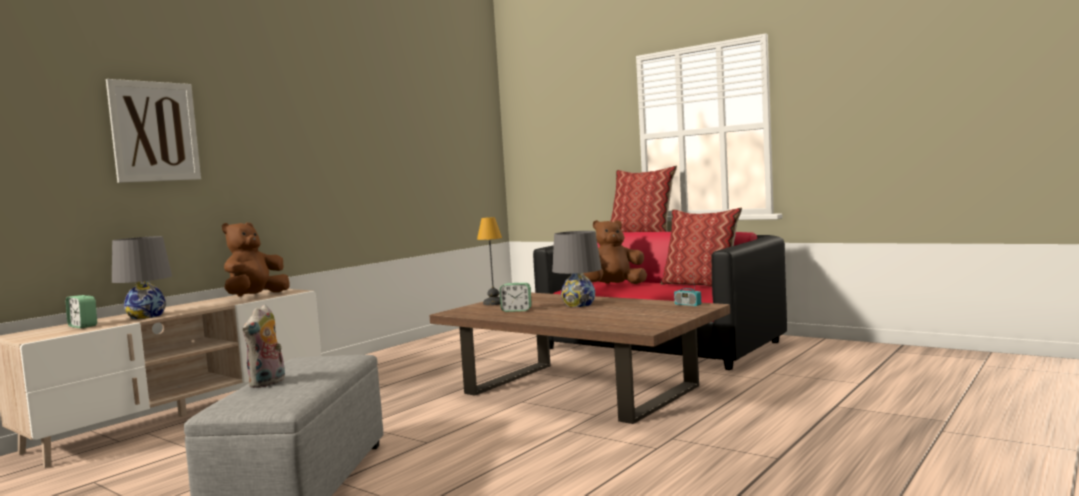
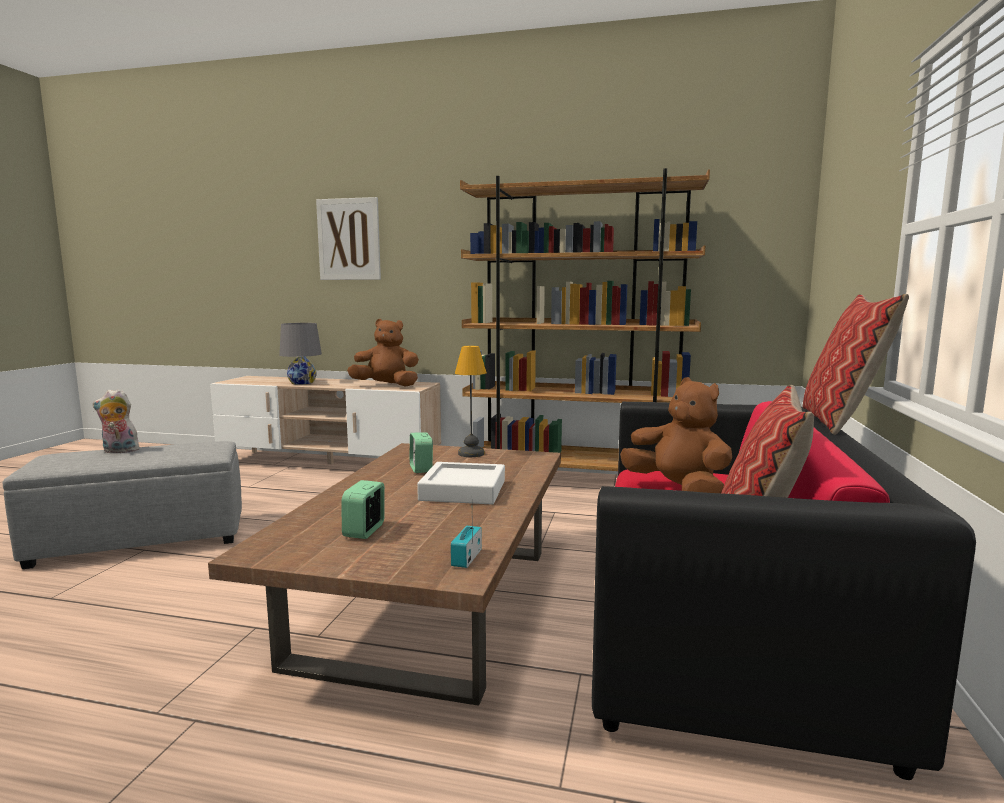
camera: 65 degrees right, 5 degrees up
(83, 326) = (269, 380): alarm clock -> alarm clock (364, 531)
(421, 347) = (576, 482): none -> brown bookcase
(578, 304) = (463, 490): grey table lamp -> white tray

